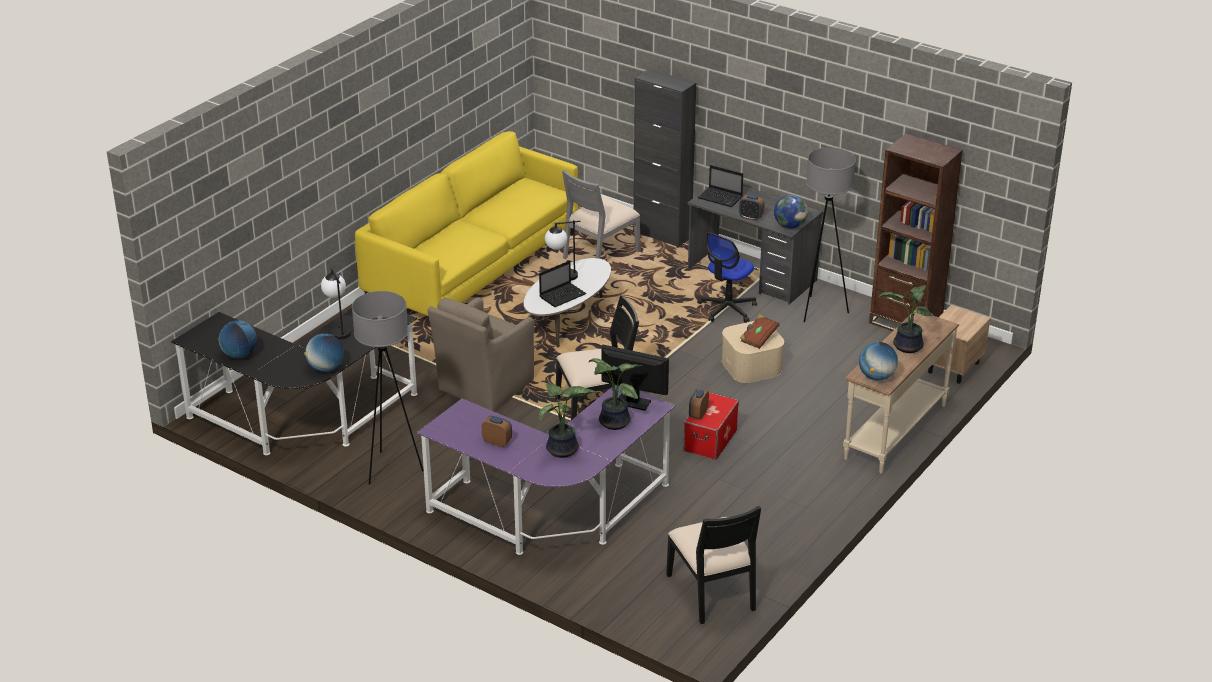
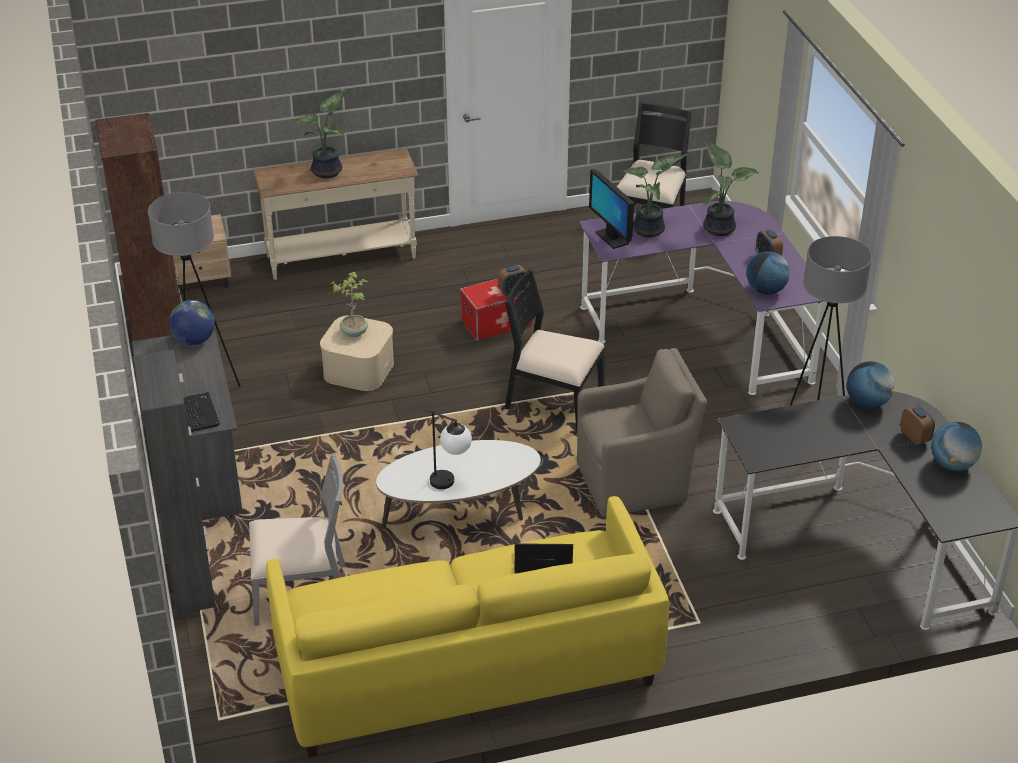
camera: 140 degrees left, 5 degrees up
(338, 330) = (817, 444): table lamp -> none
(563, 295) = (480, 458): laptop -> laptop (541, 562)
(727, 309) = (284, 440): office chair -> none
(751, 217) = (211, 371): alarm clock -> alarm clock (915, 437)
(758, 338) = (354, 332): brown book -> potted plant
(876, 377) = (394, 162): globe -> globe (766, 290)

